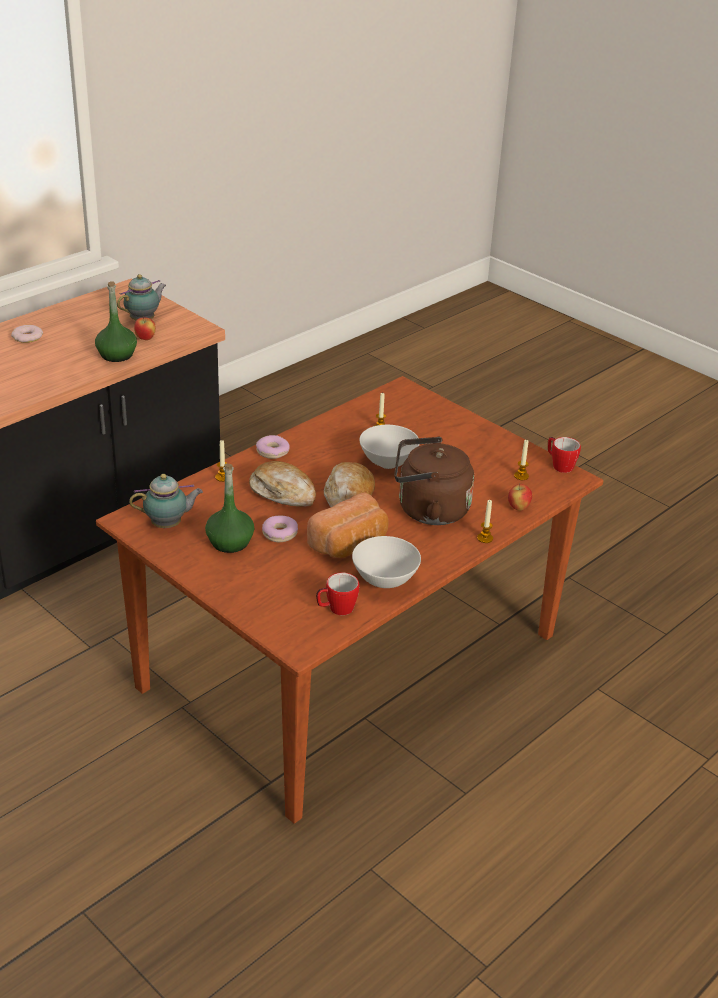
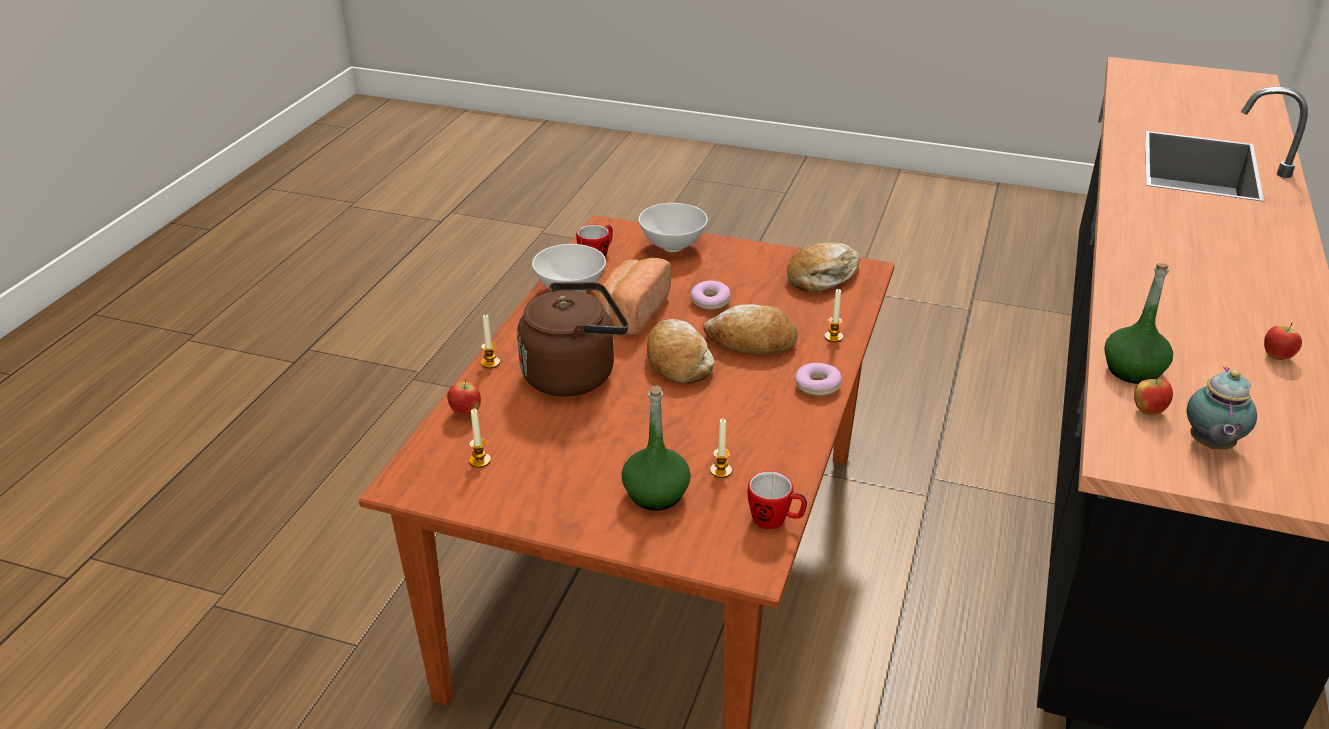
camera: 155 degrees right, 0 degrees up
(27, 337) = (1276, 357): donut -> apple
(168, 525) = (822, 276): teapot -> bread
(230, 542) = (748, 280): green bottle -> green bottle (656, 494)
(387, 464) = (666, 417): white bowl -> white bowl (673, 246)
(559, 465) = (430, 498): mug -> mug (775, 521)

